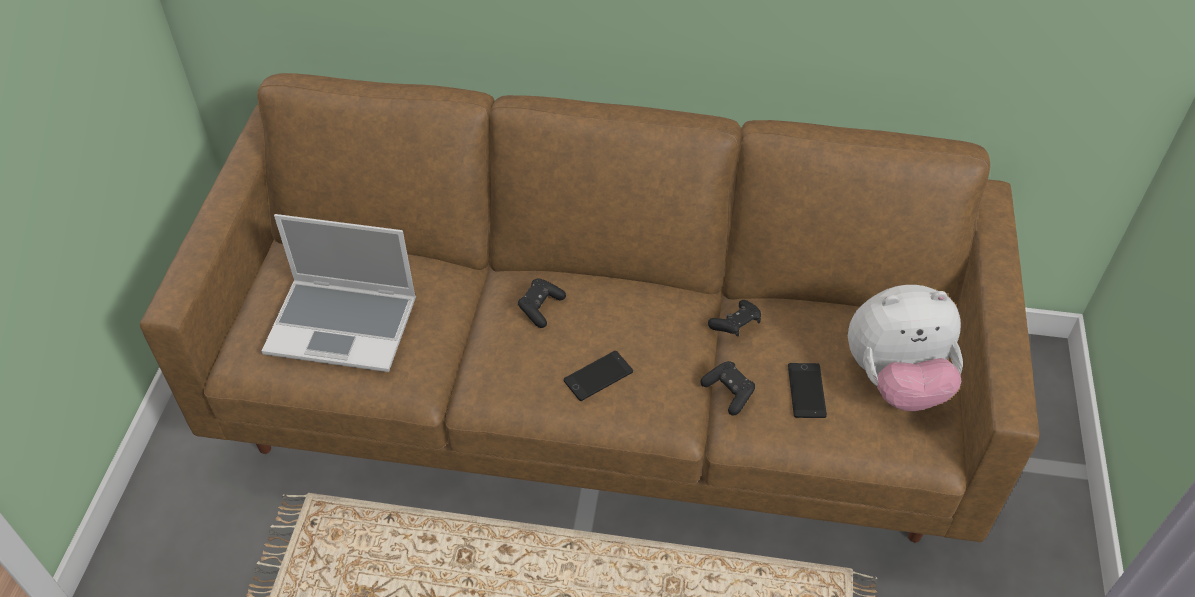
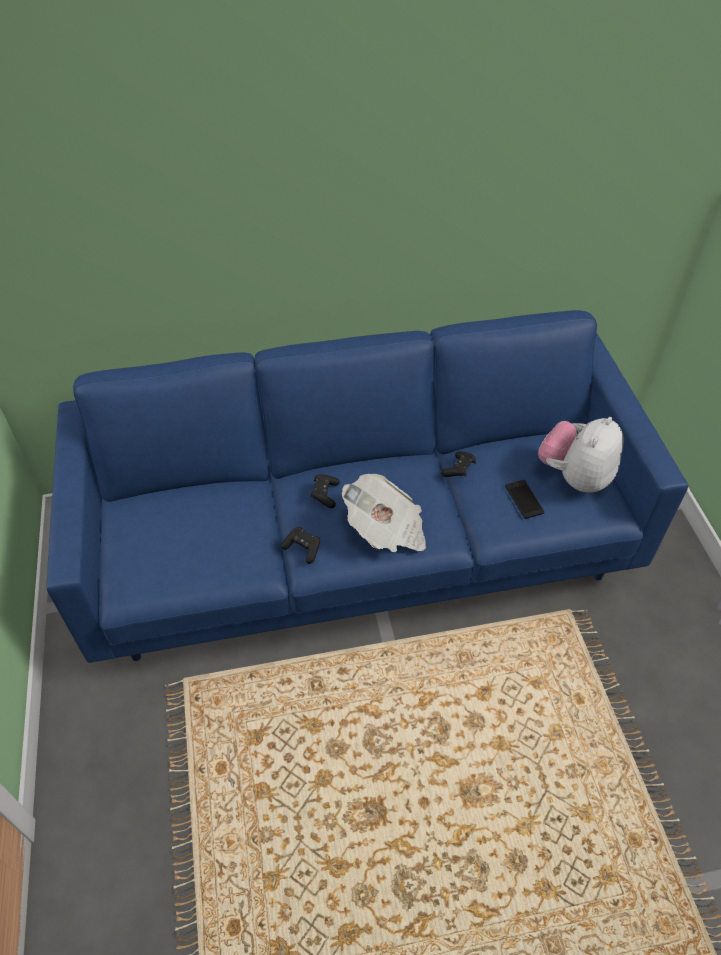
camera: 20 degrees left, 0 degrees up
(344, 325) = (190, 546): laptop -> none
(598, 376) = (386, 529): phone -> newspaper
(599, 399) = (361, 549): brown sofa -> blue sofa
(729, 392) = (475, 515): black game controller -> black game controller (303, 548)
(896, 380) = (575, 476): plush toy -> plush toy turned 150 degrees clockwise

